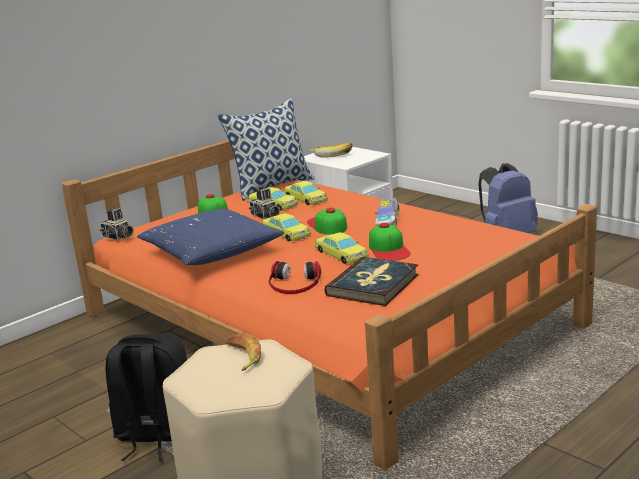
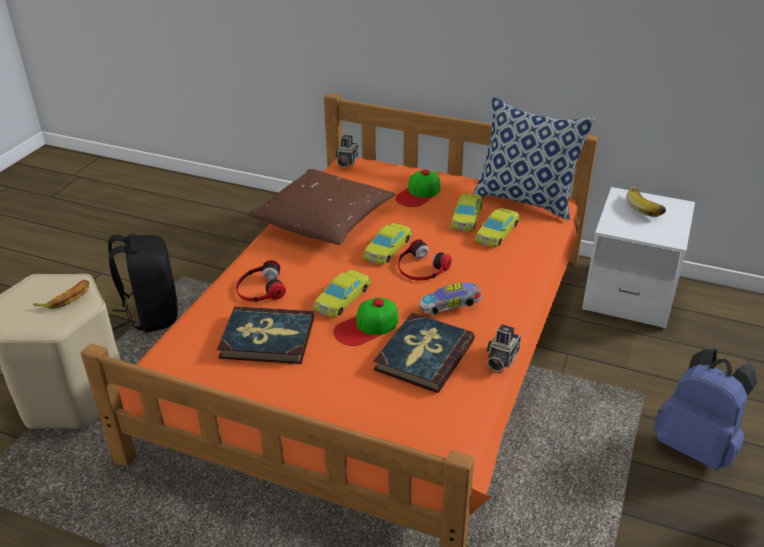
camera: 65 degrees right, 15 degrees up
(211, 252) = (323, 220): blue pillow -> brown pillow
(265, 216) = (430, 222): camera -> camera (500, 359)
(327, 225) = (421, 267): cap -> headphones
(439, 235) = (423, 355): none -> book

